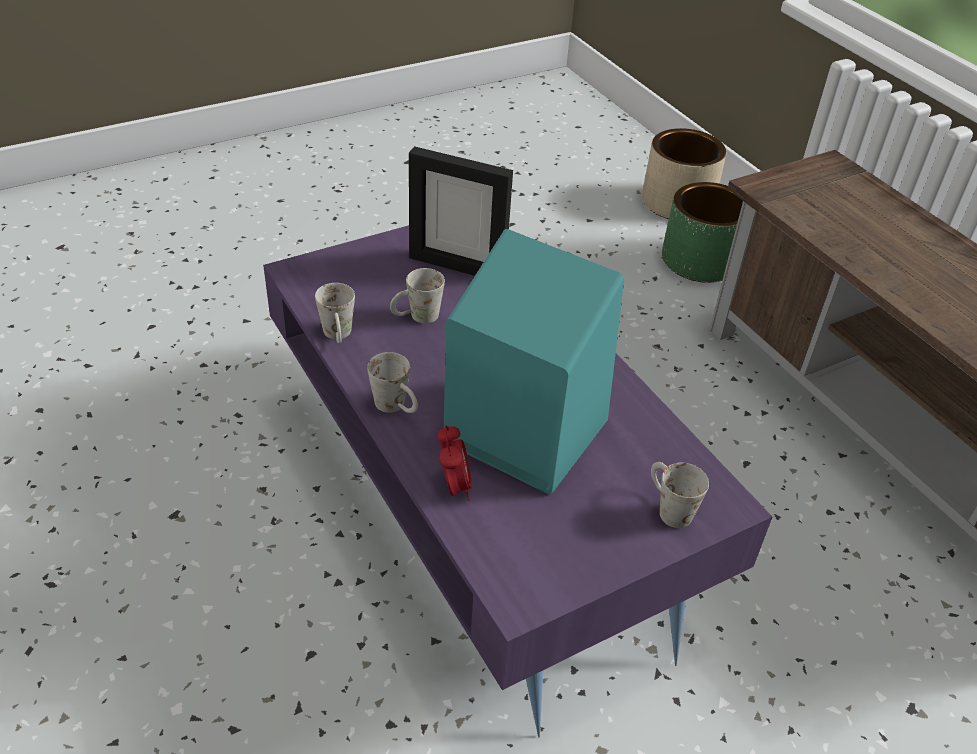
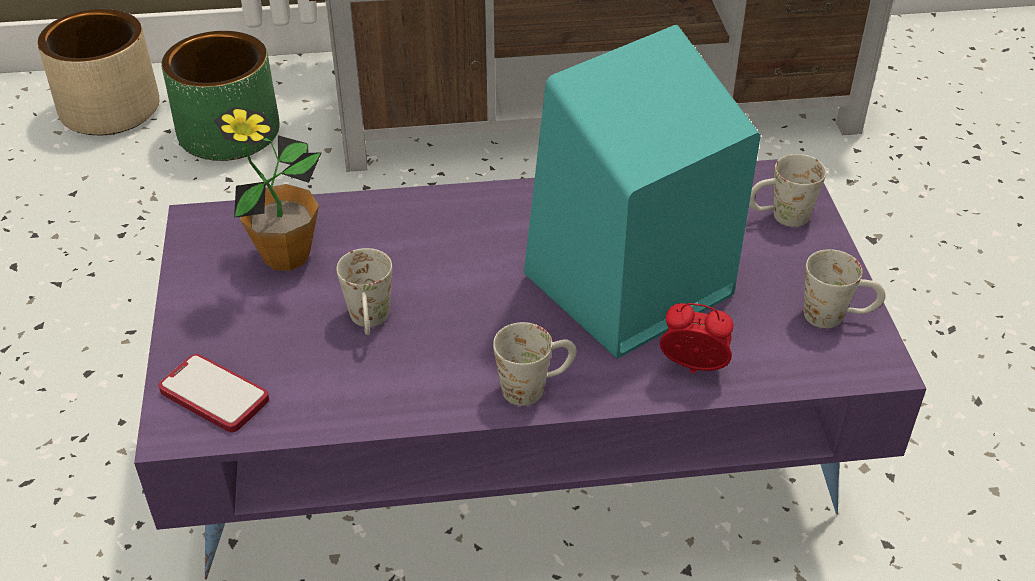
camera: 65 degrees left, 0 degrees up
(324, 275) = (214, 395): none -> phone
(338, 337) = (363, 411): white mug -> white mug (836, 316)
(457, 265) = (286, 256): picture frame -> potted plant

